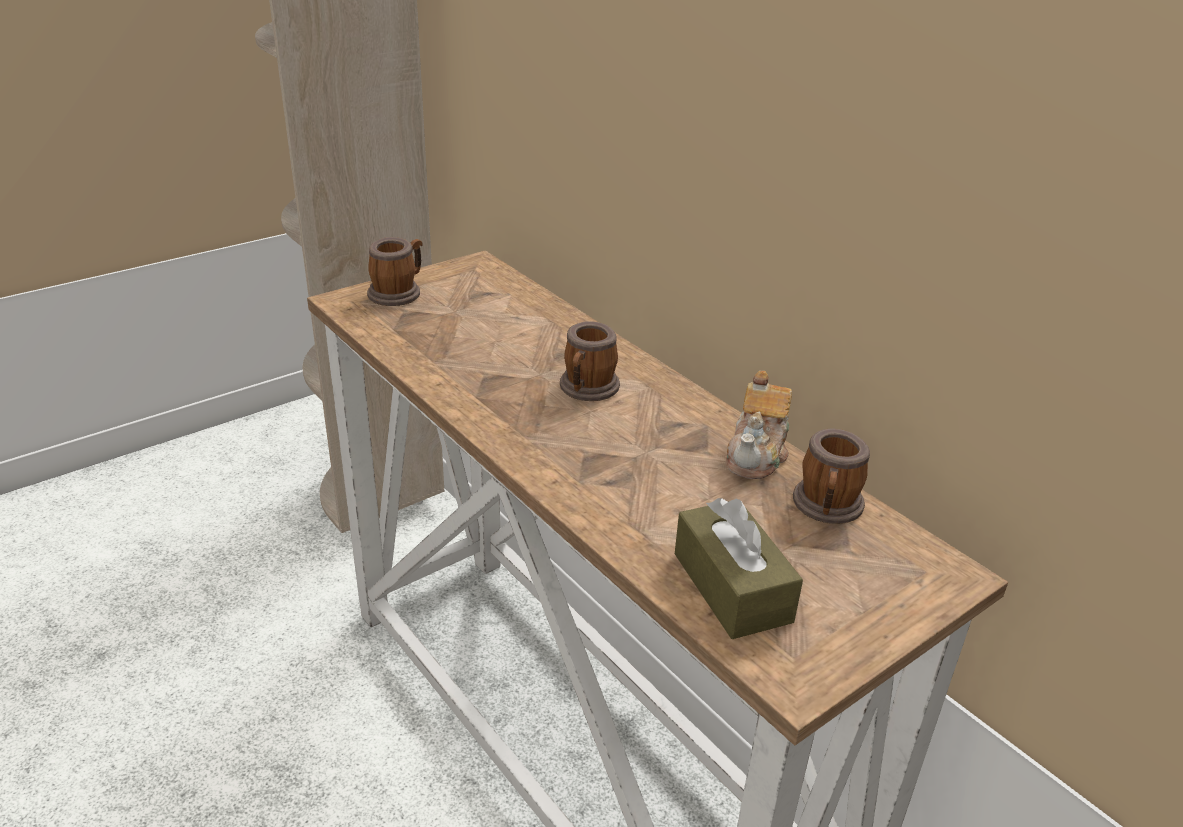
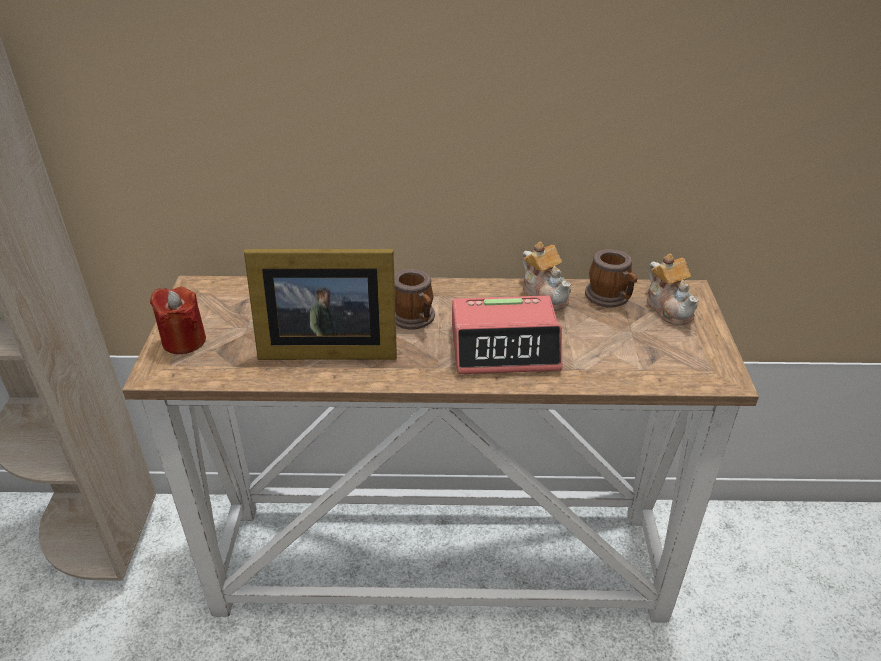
camera: 50 degrees left, 5 degrees up
(398, 292) = (184, 341): mug -> red candle
(475, 360) = (324, 347): none -> picture frame
(616, 466) = (505, 347): none -> alarm clock
(732, 587) = (646, 362): brown tissue box -> none
(882, 567) = (669, 308): none -> teapot

